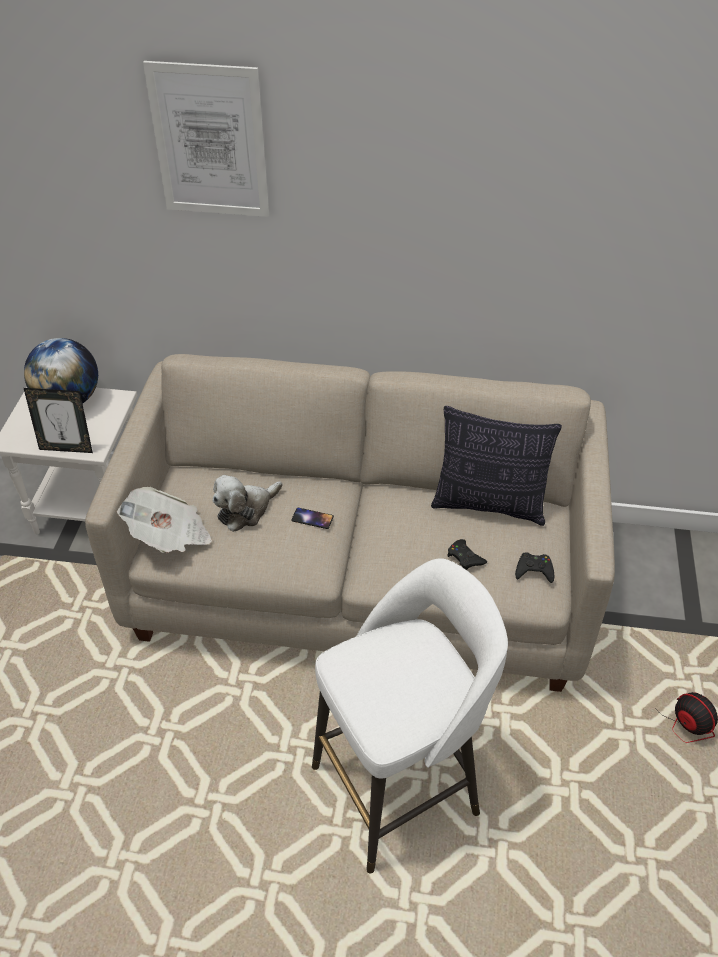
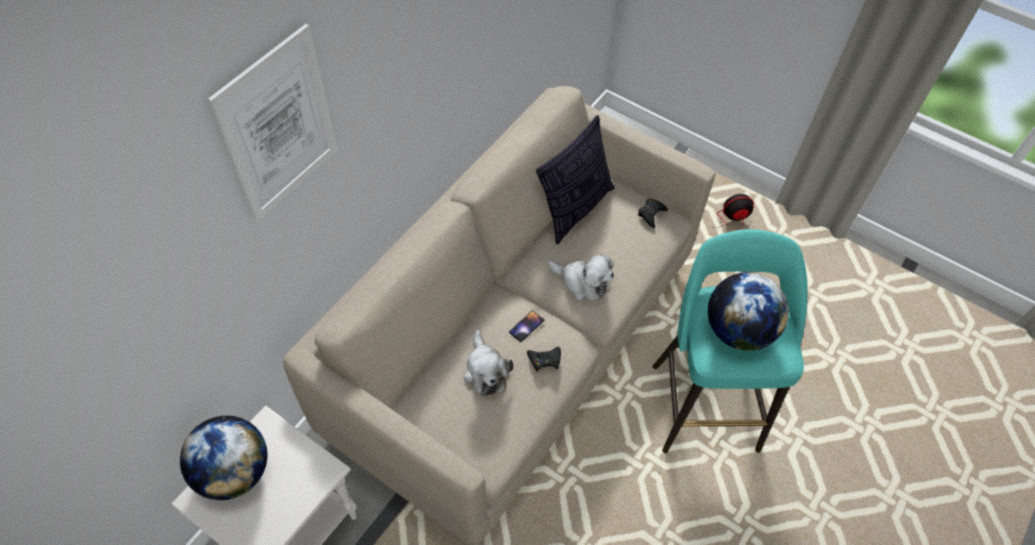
camera: 65 degrees left, 10 degrees up
(67, 448) = (308, 495): picture frame -> none
(169, 536) = (481, 442): newspaper -> none
(390, 672) = (737, 331): none -> globe
(398, 545) = (582, 282): none -> plush toy
(399, 787) = (704, 403): white stool -> turquoise stool
(465, 558) = (619, 247): black game controller -> black game controller (545, 360)

